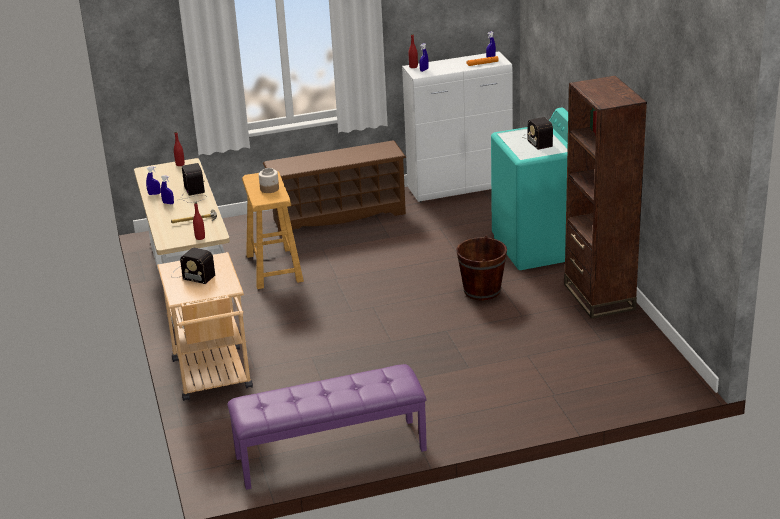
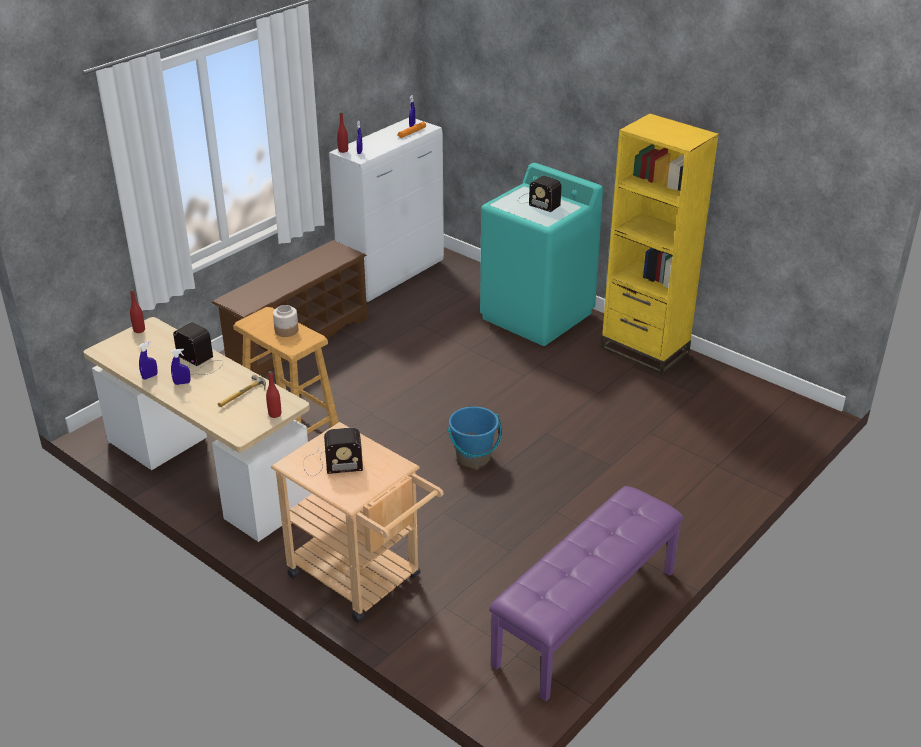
camera: 35 degrees left, 5 degrees up
(373, 329) = (473, 457): none -> blue bucket
(482, 291) = (533, 379): brown bucket -> none
(599, 297) = (644, 350): brown bookcase -> yellow bookcase

